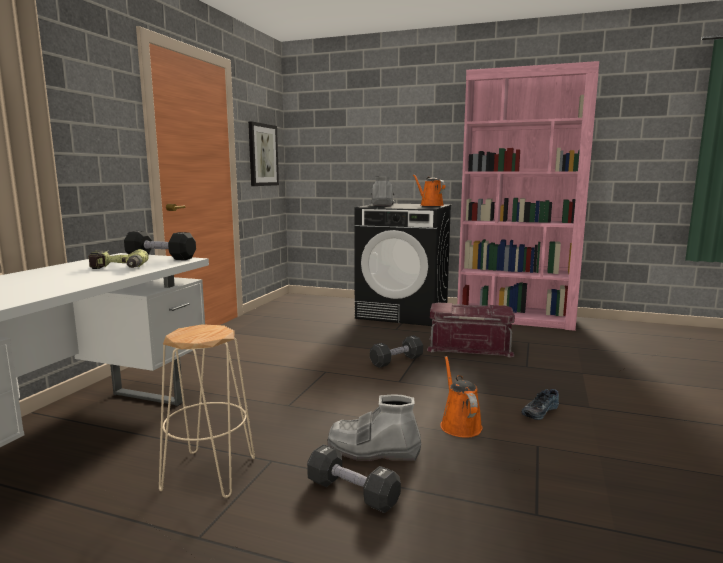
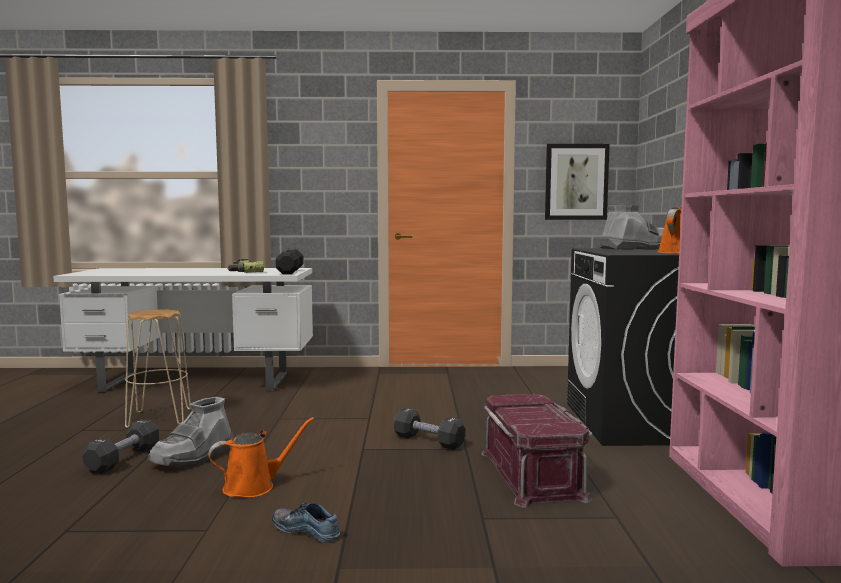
camera: 70 degrees right, 5 degrees down
(373, 450) = (193, 457): grey boot -> grey boot turned 135 degrees counterclockwise

